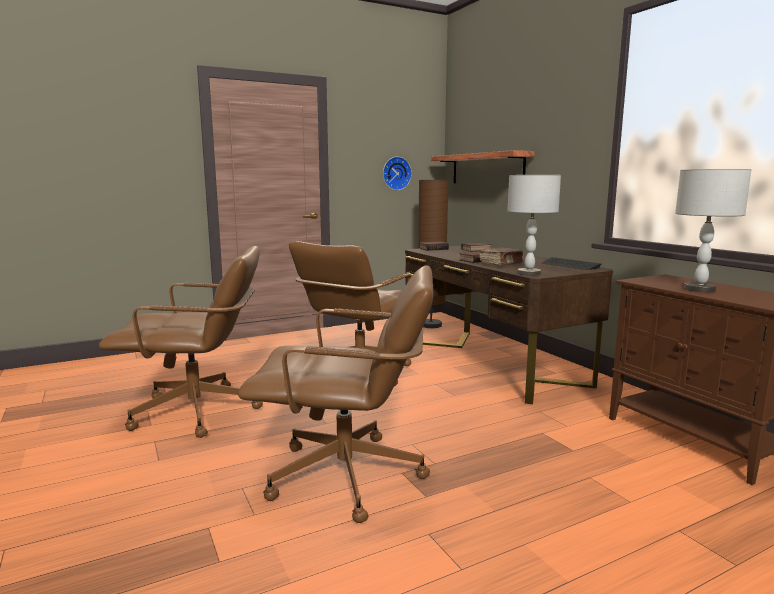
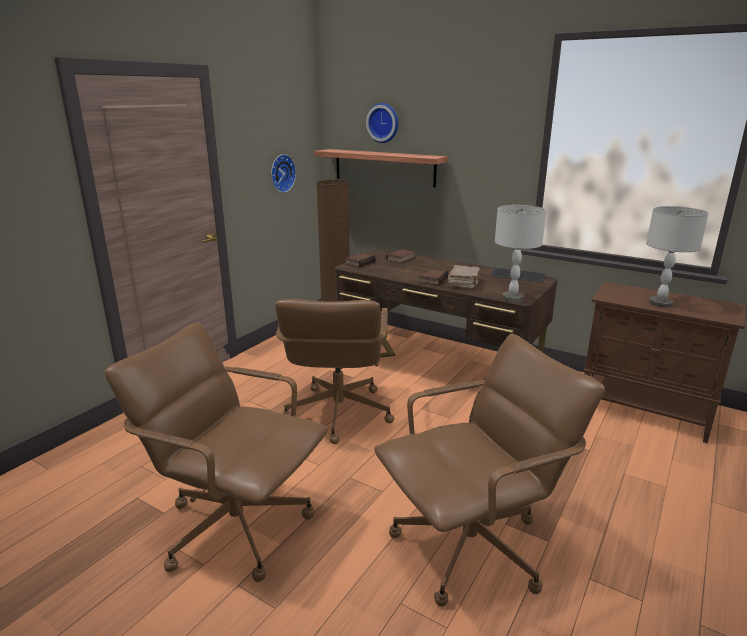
camera: 30 degrees left, 10 degrees up
(197, 412) = (236, 525): brown office chair -> brown office chair turned 120 degrees counterclockwise
(488, 126) = (384, 123): none -> wall clock

